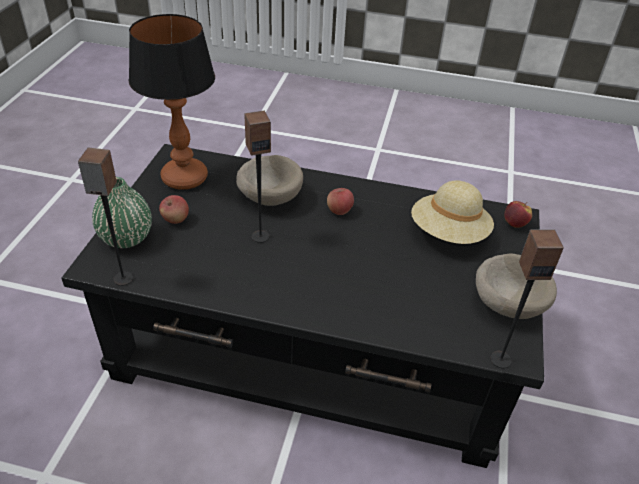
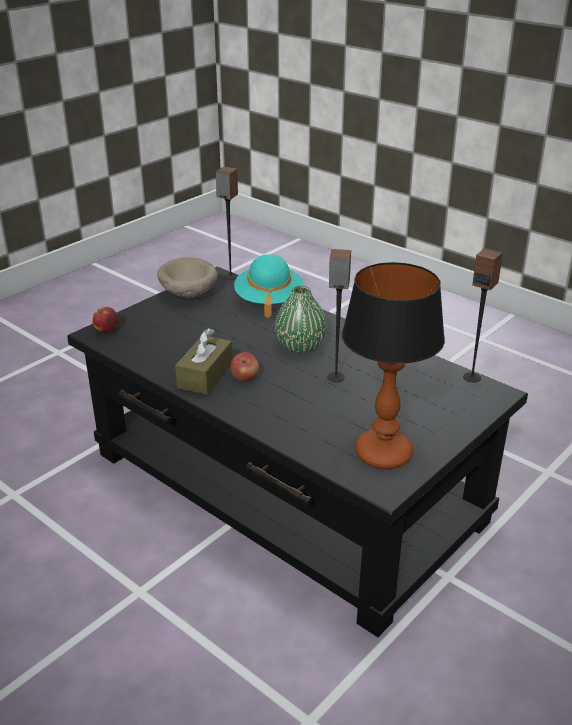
camera: 150 degrees left, 10 degrees down
(126, 238) = (464, 408): green vase -> green vase (300, 346)
(175, 219) = (410, 412): apple -> none
(270, 196) = (301, 409): beige bowl -> none
(374, 203) = (205, 375): none -> brown tissue box
(410, 327) = (269, 300): none -> turquoise hat
(448, 233) = (170, 338): beige hat -> none

